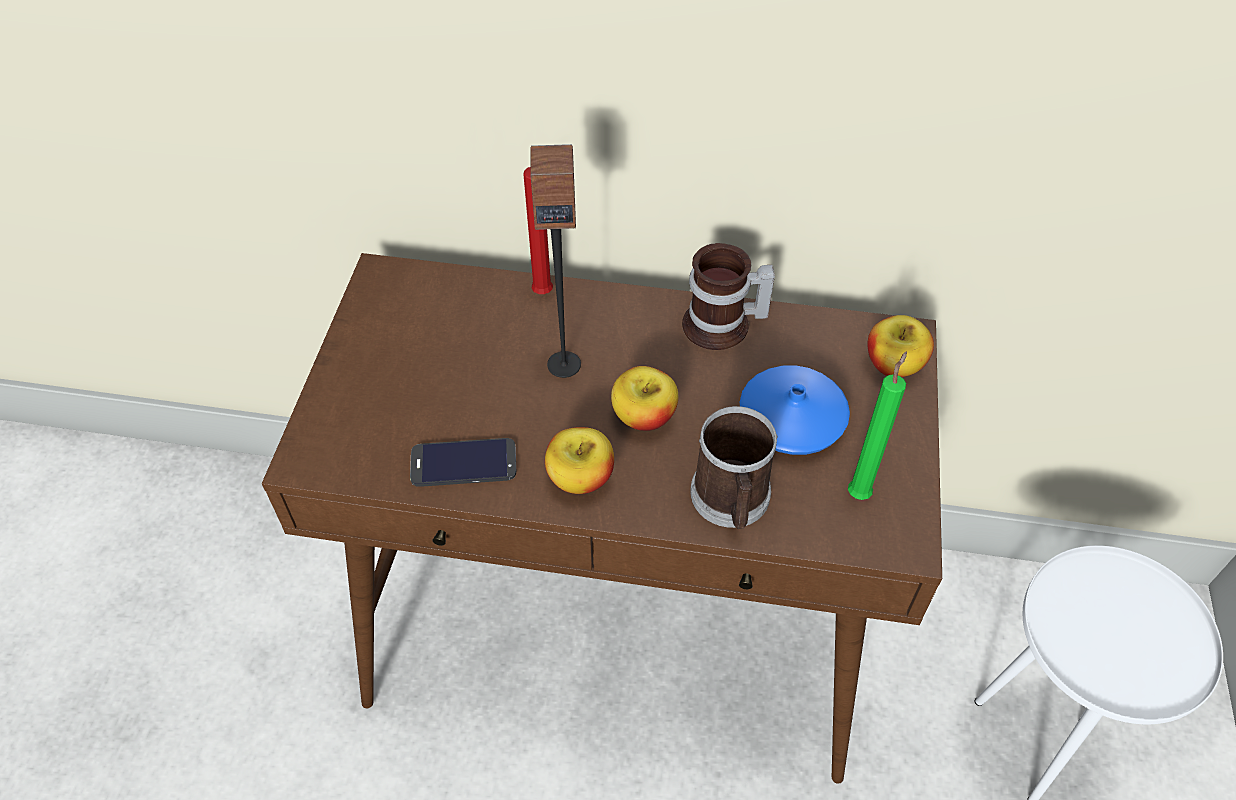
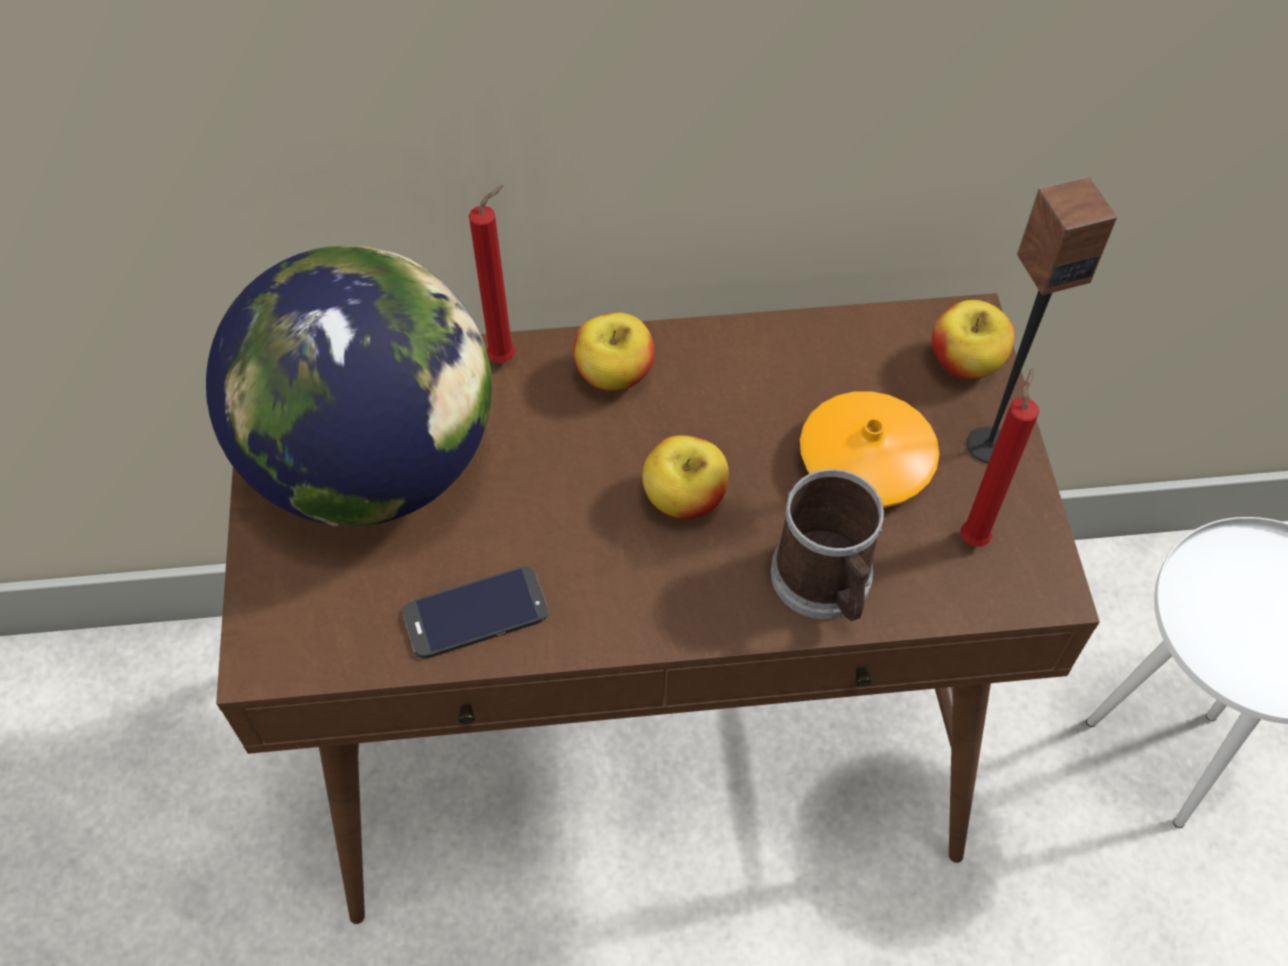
camera: 15 degrees left, 5 degrees up
(426, 346) = (373, 464): none -> globe
(564, 364) = (561, 450): speaker -> speaker (988, 444)
(580, 478) = (630, 598): apple -> apple (614, 374)
(723, 327) = (745, 357): mug -> none
(791, 420) = (865, 461): blue vase -> orange vase
(860, 492) = (974, 535): green candle -> red candle

